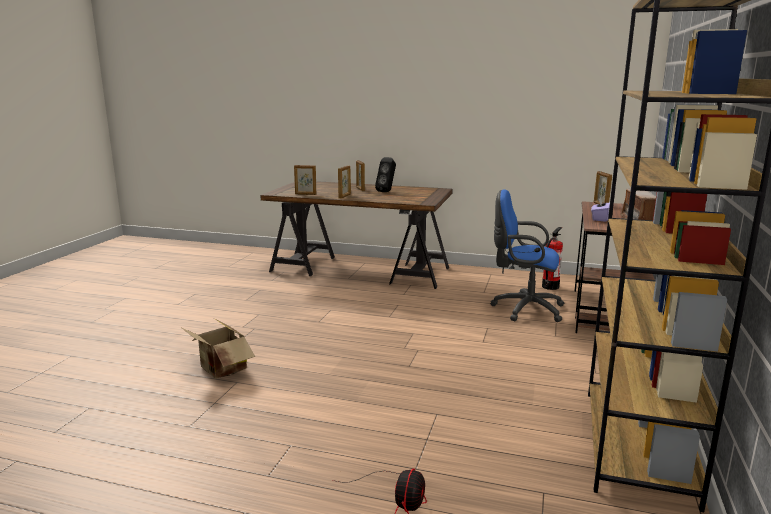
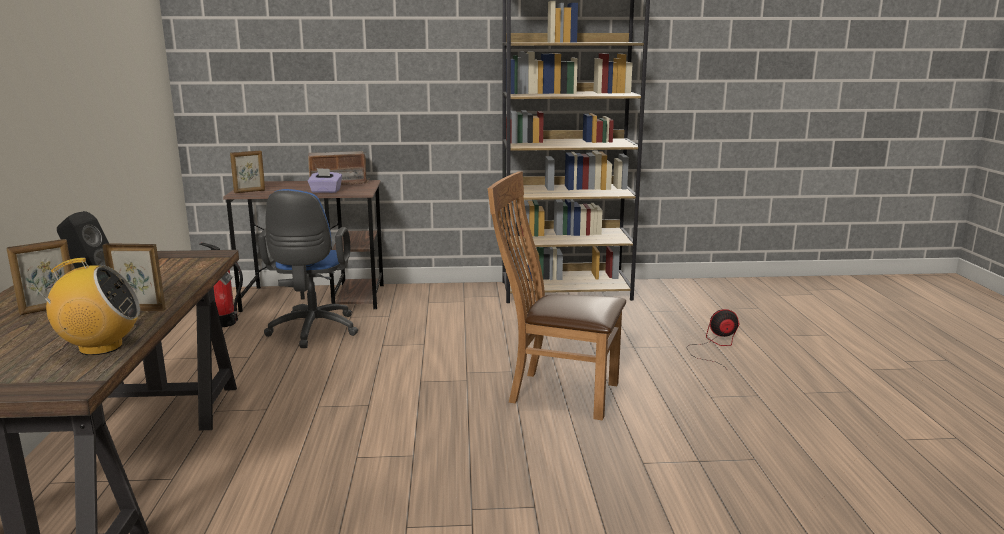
camera: 110 degrees left, 0 degrees up
(221, 370) = (628, 486): cardboard box -> none
(305, 194) = (100, 347): picture frame -> radio
(358, 376) = (557, 392): none -> brown chair

